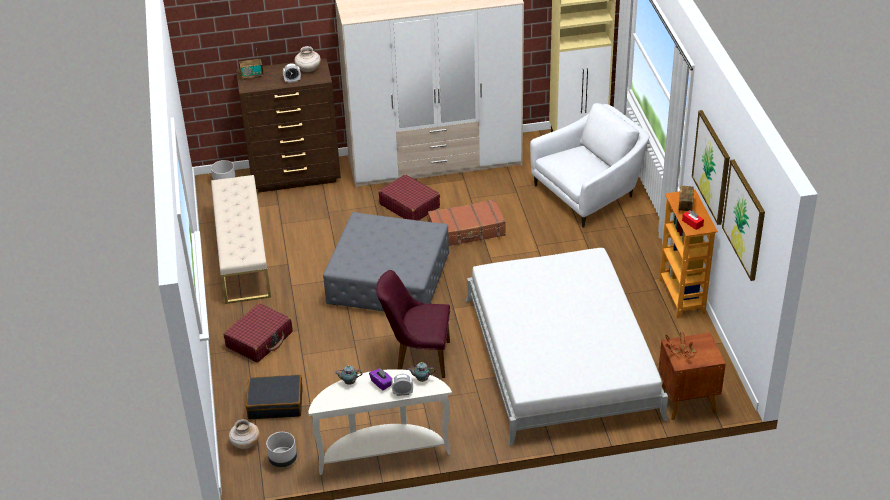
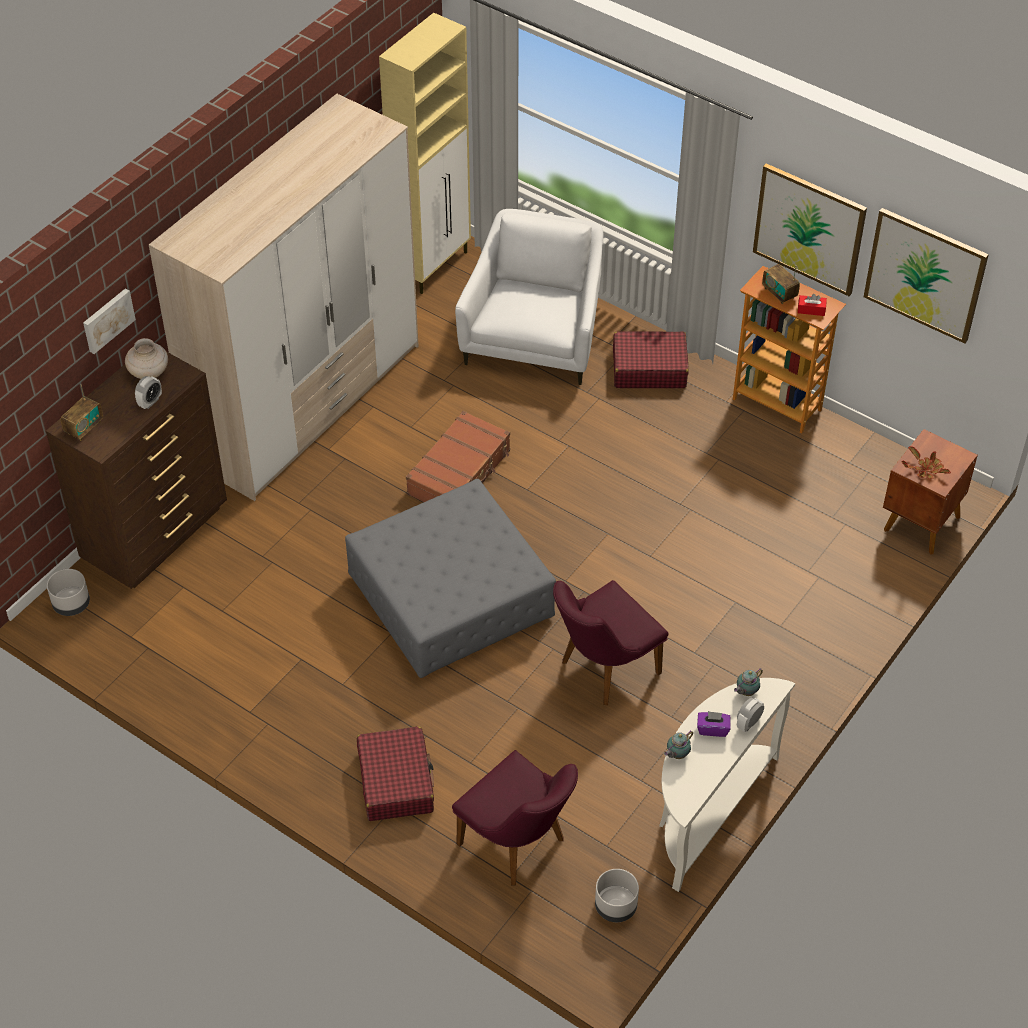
camera: 45 degrees left, 10 degrees up
(242, 254) = (226, 686): beige bench -> none
(245, 443) = (549, 922): beige vase -> none
(275, 403) = (519, 846): black suitcase -> purple chair
(296, 26) = (107, 320): none -> picture
(409, 205) = (351, 483): red suitcase -> red suitcase (649, 369)
(561, 357) = (747, 560): white bed -> none

